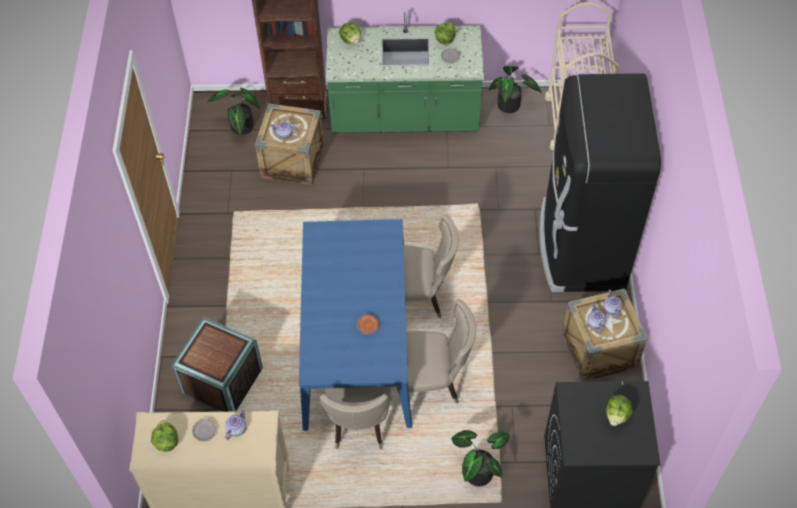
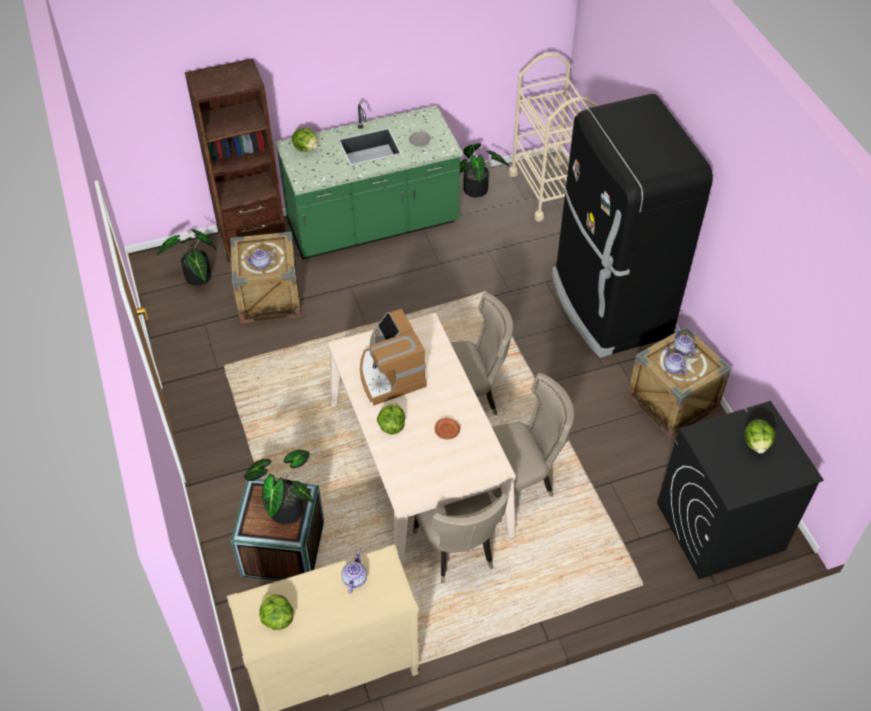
camera: 20 degrees left, 5 degrees down
(204, 431) = (318, 593): grey plate -> none
(342, 263) = (390, 374): none -> coffee machine
(357, 344) = (418, 466): blue dining table -> beige dining table
(445, 39) = (406, 126): lettuce -> lettuce (391, 426)
(477, 470) = (604, 559): potted plant -> potted plant (284, 507)

